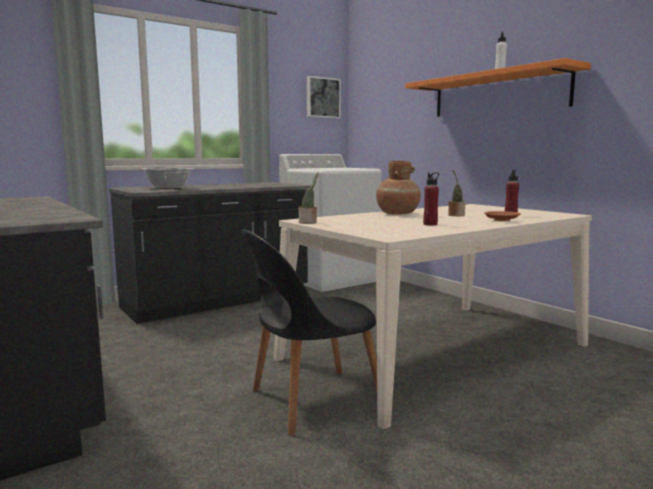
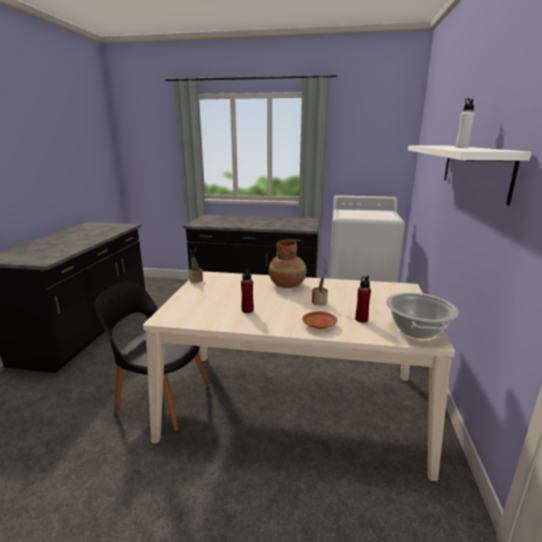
camera: 45 degrees right, 10 degrees up
(168, 188) = (221, 221): cooking pot -> cooking pot (417, 329)
(322, 98) = (387, 145): picture -> none
(498, 94) = (473, 169): orange shelf -> white shelf

